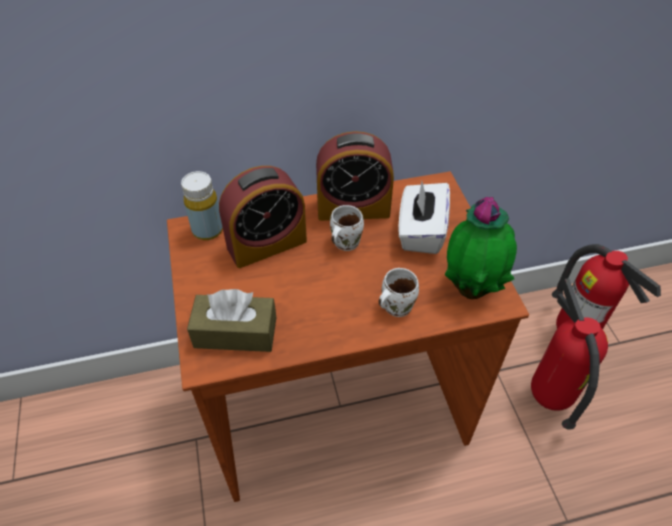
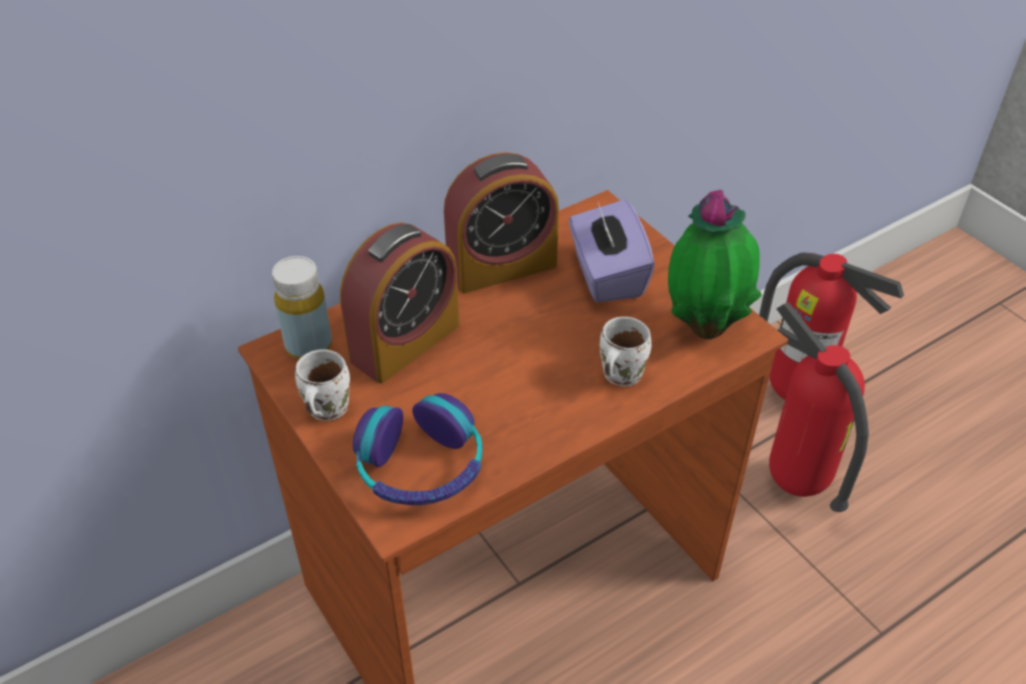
camera: 20 degrees left, 5 degrees down
(235, 332) = (420, 466): brown tissue box -> headphones
(344, 242) = (511, 313): white mug -> white mug (324, 409)
(420, 232) = (606, 275): white tissue box -> purple tissue box

